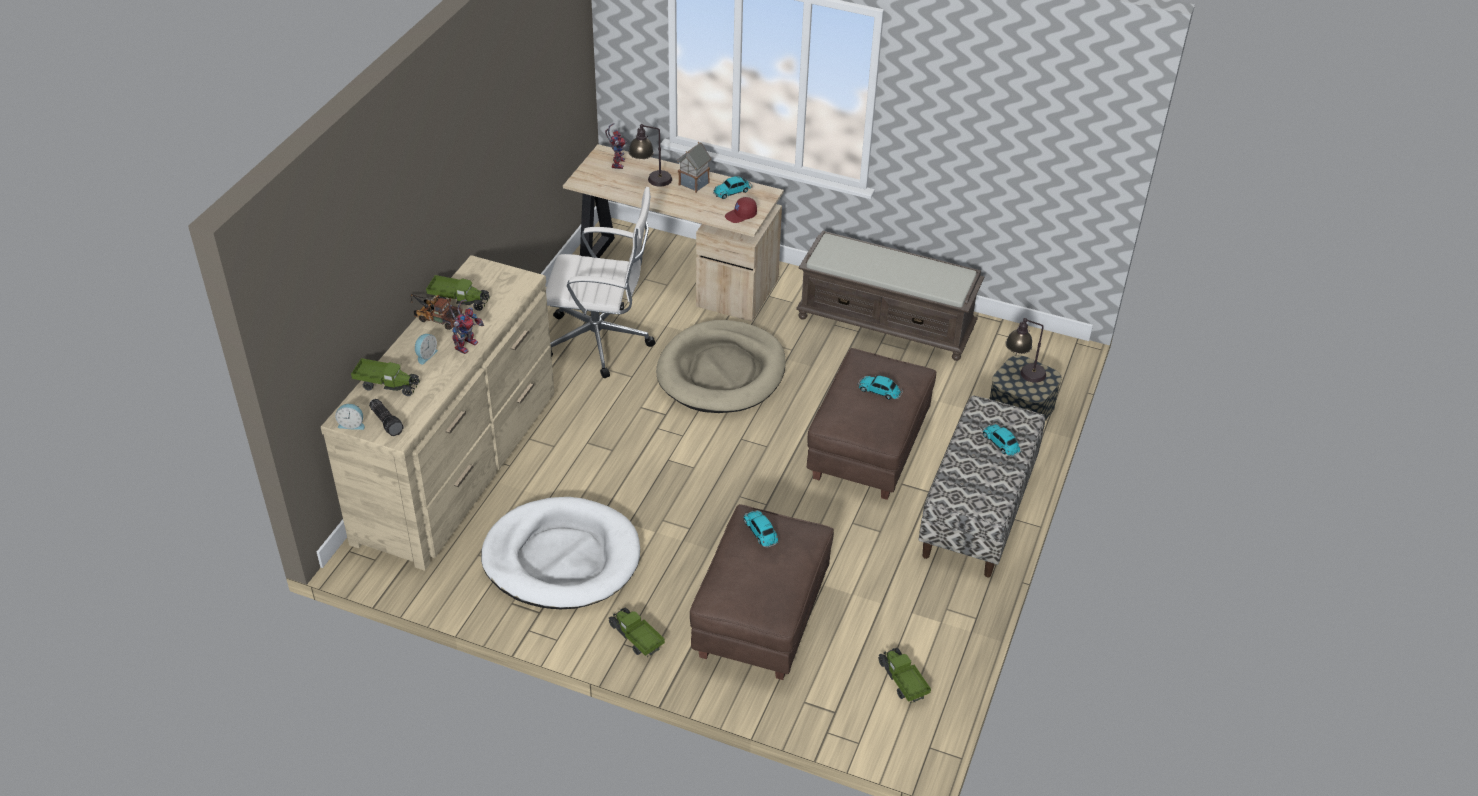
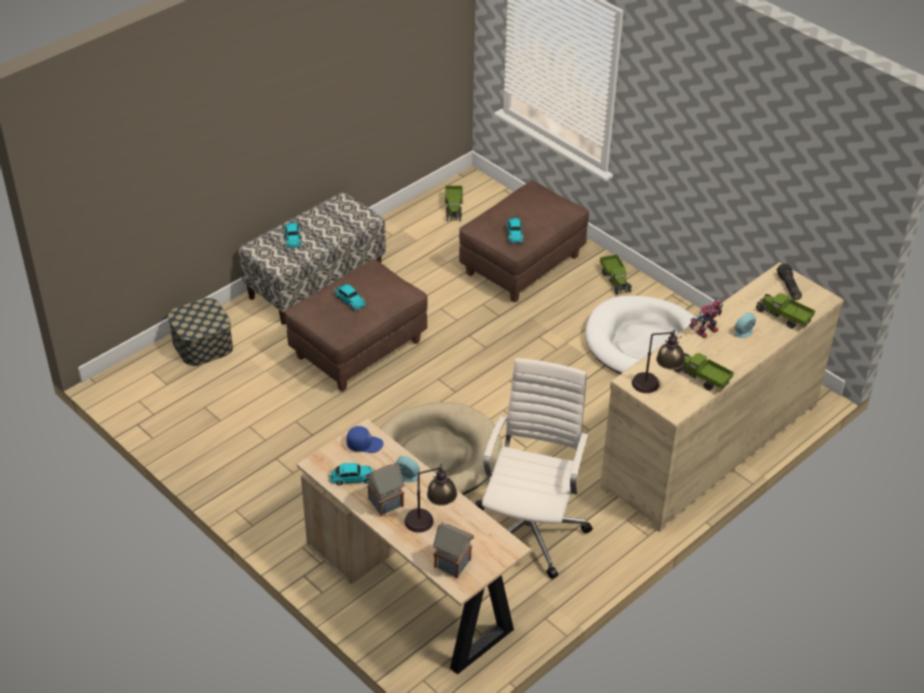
camera: 155 degrees left, 0 degrees up
(352, 424) = (817, 292): alarm clock -> alarm clock (406, 477)
(436, 318) = (727, 365): toy truck -> none
(601, 341) = (530, 529): white office chair -> white office chair turned 75 degrees clockwise
(616, 162) = (453, 563): toy robot -> toy house
(741, 215) = (364, 444): red cap -> blue cap
(887, 323) = (242, 458): brown bench -> none
(1023, 374) = (198, 322): table lamp -> table lamp (656, 386)

